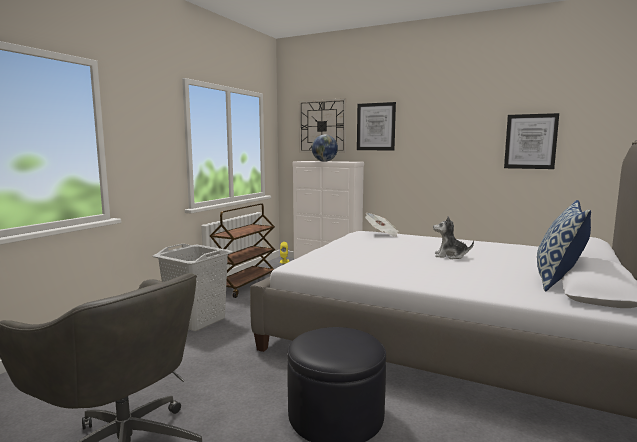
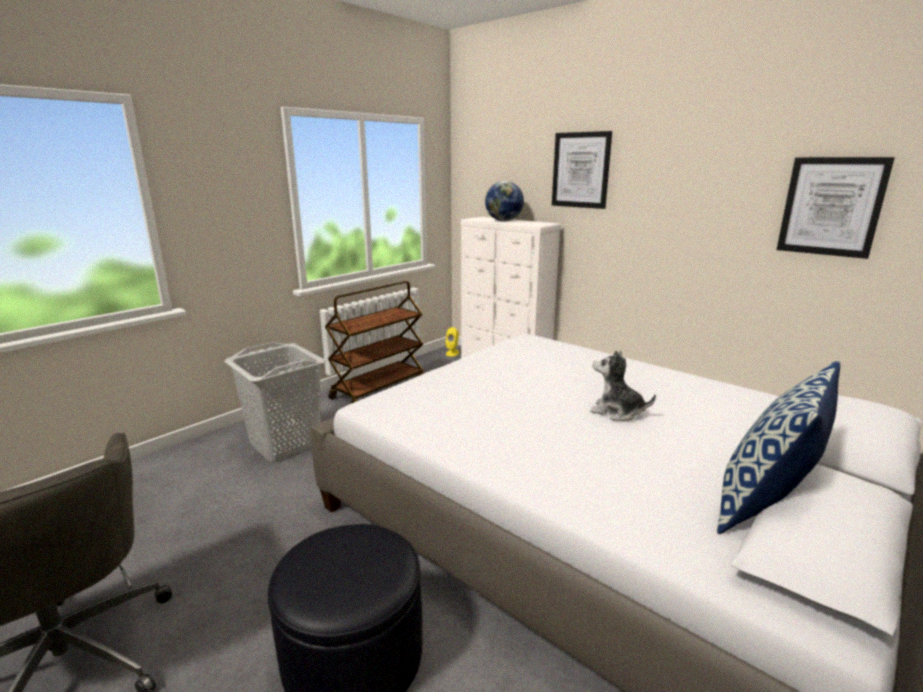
camera: 15 degrees right, 10 degrees up
(322, 126) = (507, 166): wall clock -> none
(382, 234) = (548, 348): newspaper -> none

